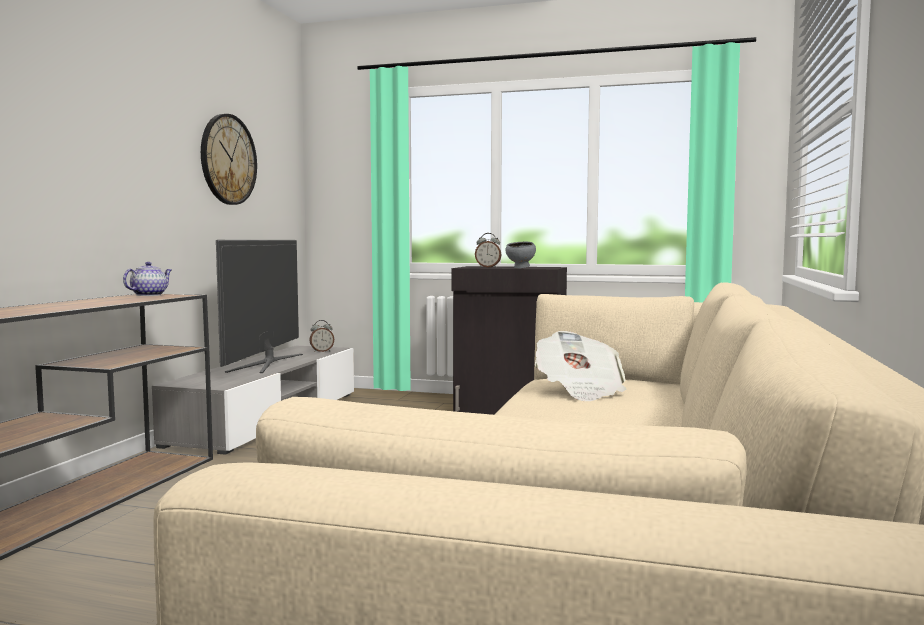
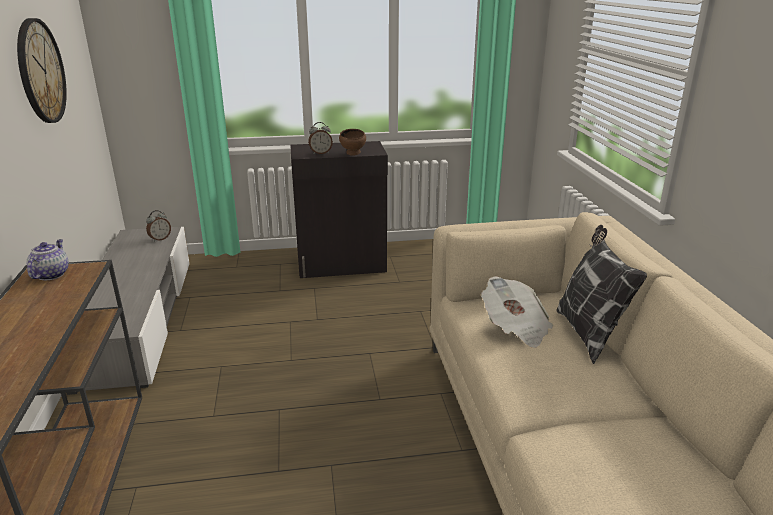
camera: 25 degrees left, 20 degrees up
(266, 362) = (126, 272): television -> none
(521, 268) = (353, 154): grey bowl -> brown bowl
(673, 403) = (588, 333): none -> pillow

